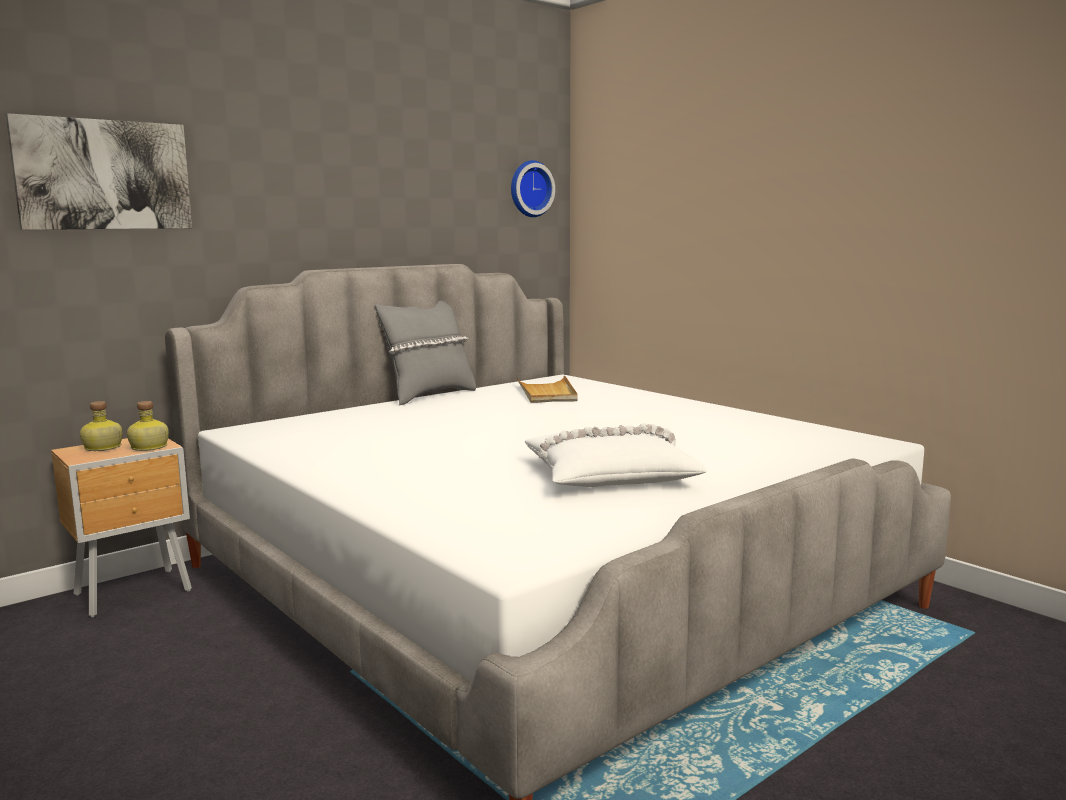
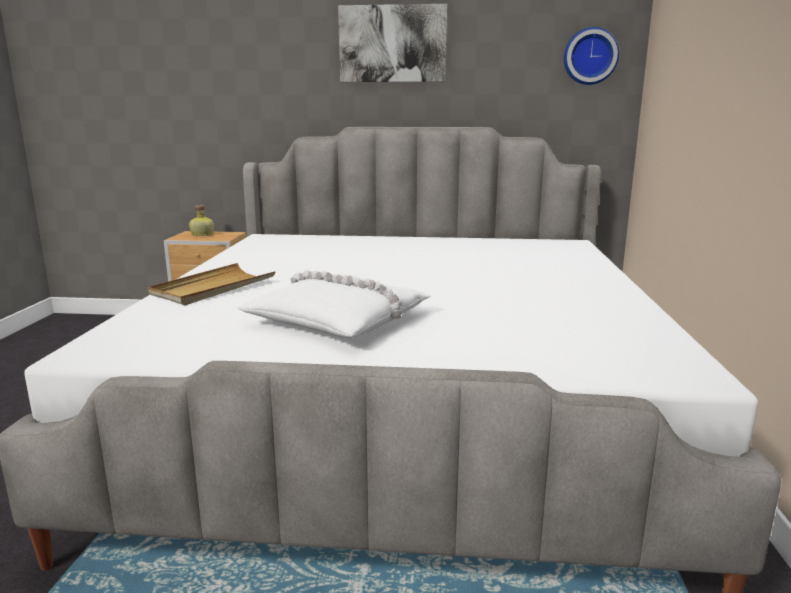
camera: 45 degrees right, 5 degrees up
(104, 175) = (220, 57): picture -> picture (392, 44)
(148, 447) = (216, 238): bottle -> none
(428, 395) = (432, 237): grey pillow -> none
(547, 393) = (519, 251): beige tray -> beige tray (213, 288)

